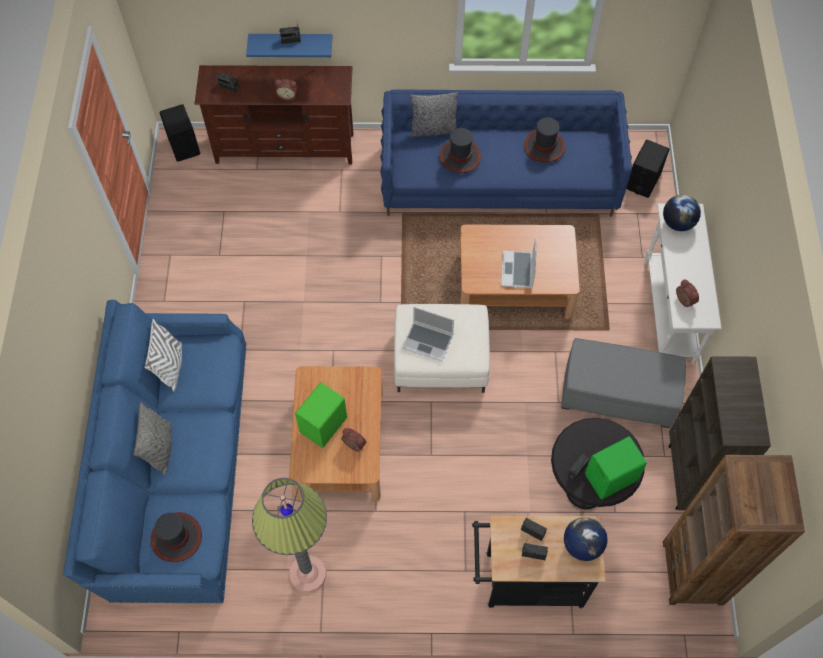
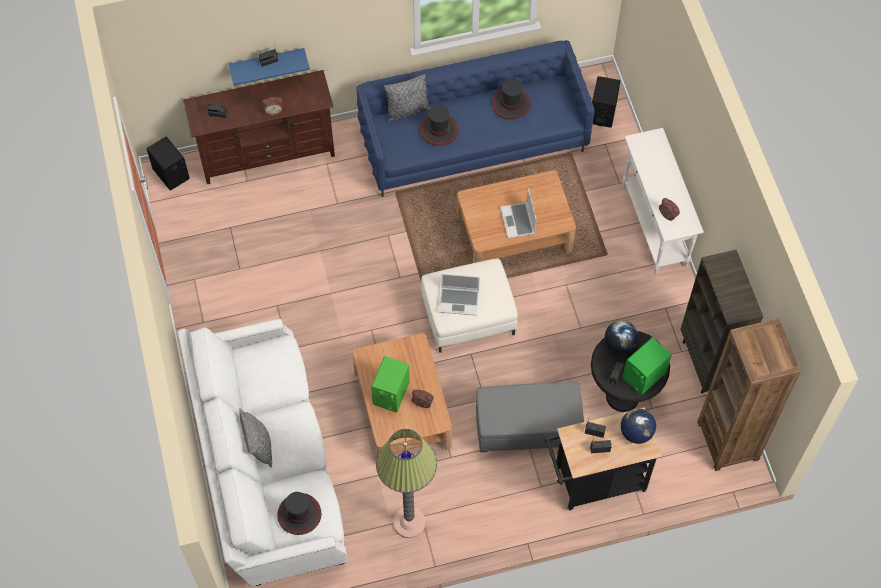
camera: 15 degrees left, 0 degrees up
(170, 366) = (243, 376): white pillow -> none
(178, 470) = (268, 466): blue sofa -> white sofa
(617, 395) = (628, 310): grey ottoman -> grey ottoman (527, 428)
(677, 223) = (645, 149): globe -> globe (619, 344)

